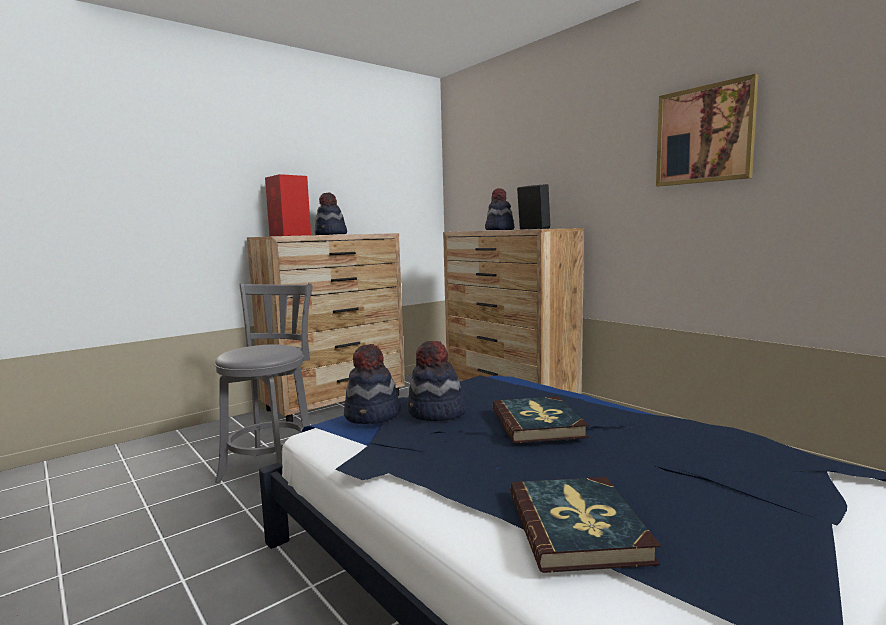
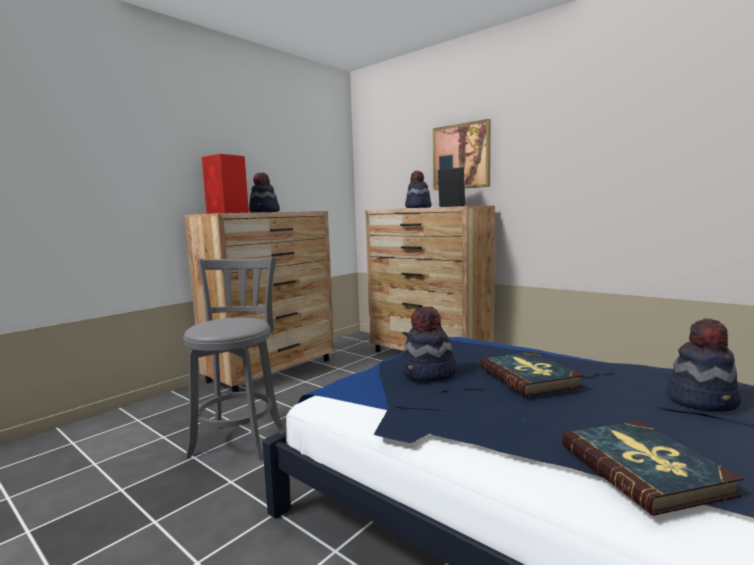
camera: 10 degrees left, 0 degrees up
(373, 416) = (369, 380): hat -> hat (702, 400)
(704, 135) = (605, 126): picture -> picture (461, 156)

